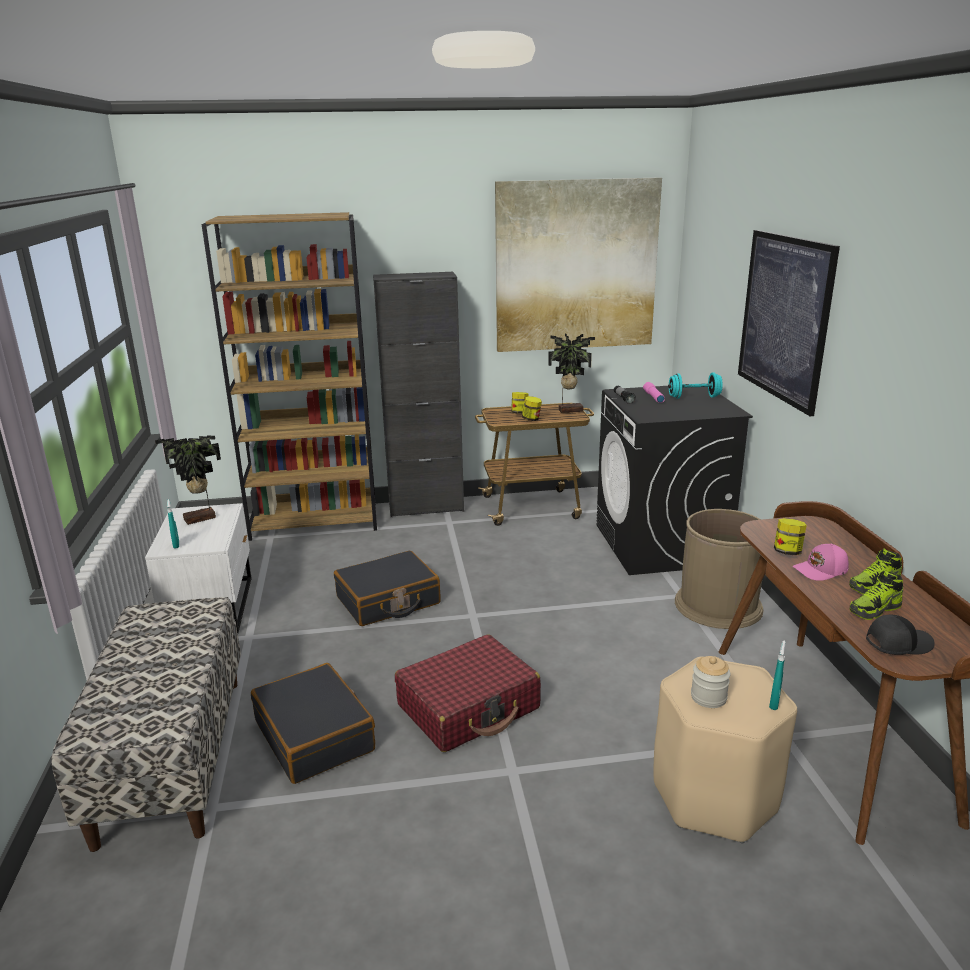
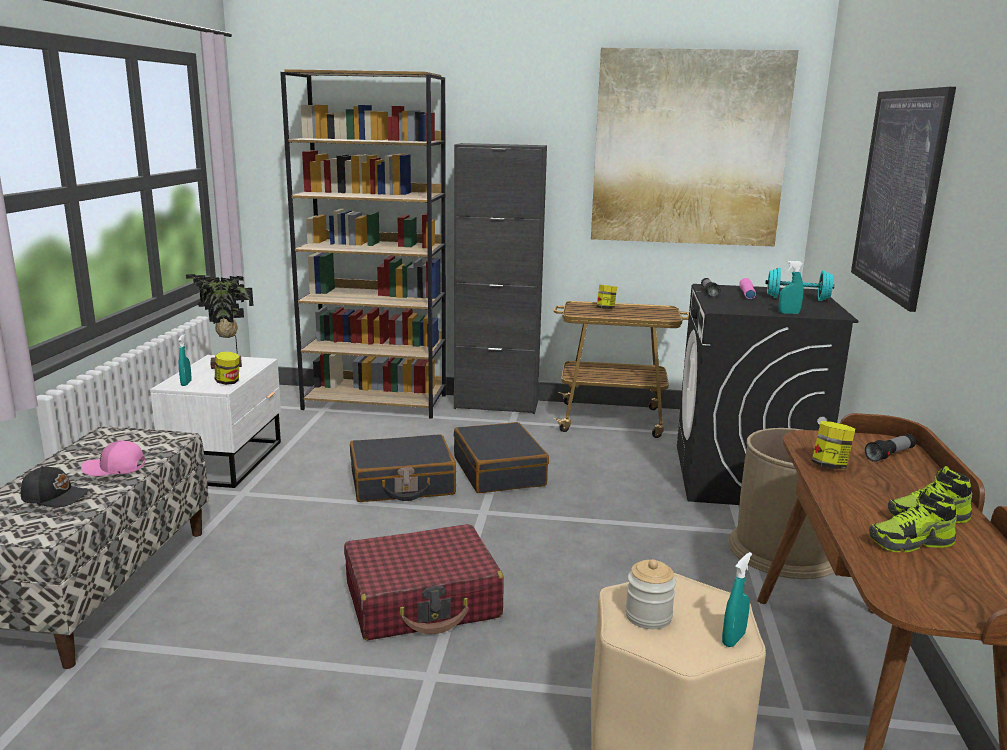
camera: 15 degrees right, 5 degrees down
(315, 735) = (244, 596): black suitcase -> black suitcase (499, 471)
(531, 419) = (614, 314): jar -> jar (228, 382)
(569, 410) = (664, 311): potted plant -> none
(698, 415) = (789, 313): none -> turquoise spray bottle
(820, 534) = (890, 455): none -> flashlight
(821, 571) = (862, 491): pink cap -> pink cap (114, 468)
(897, 643) = (918, 584): black cap -> black cap (56, 497)

